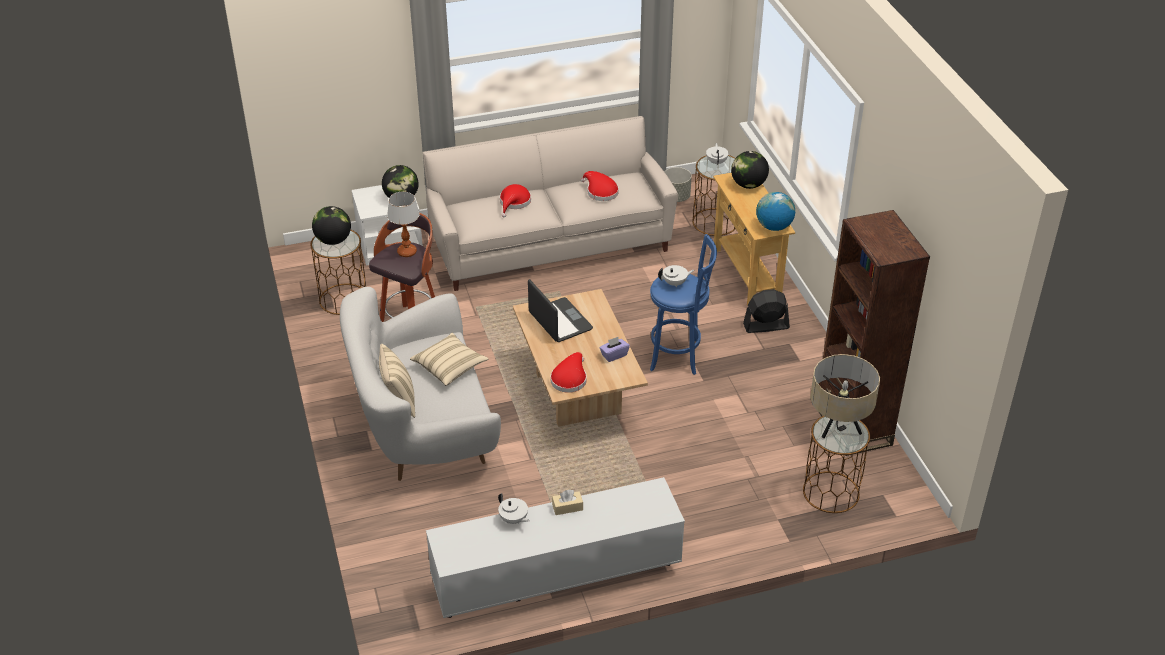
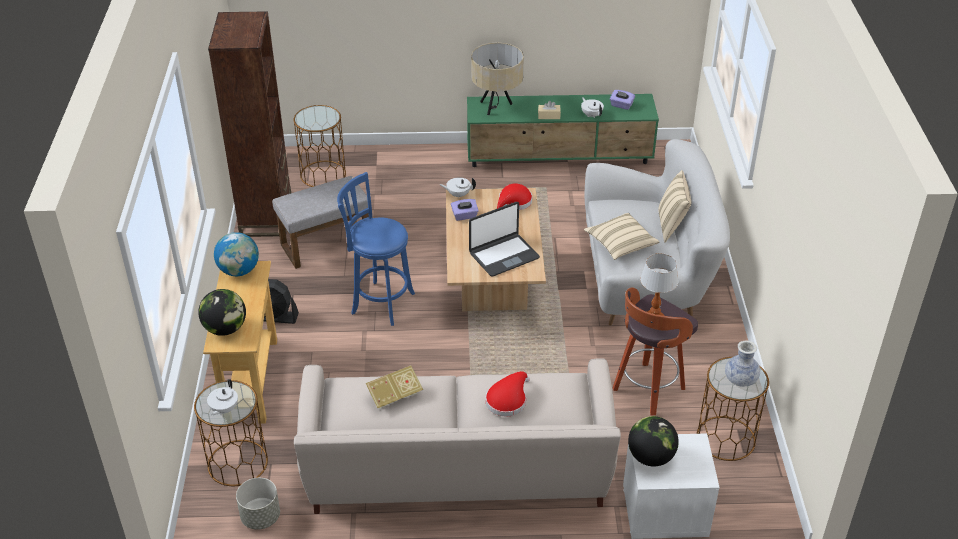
camera: 165 degrees left, 0 degrees up
(333, 240) = (740, 380): globe -> vase
(477, 544) = (621, 105): none -> purple tissue box
(554, 577) = (560, 158): white tv stand -> green tv stand
(559, 321) = (503, 255): laptop -> laptop turned 105 degrees counterclockwise
(600, 192) = (394, 396): red hat -> book
(675, 283) = (380, 234): white teapot -> white teapot (458, 194)
(768, 405) = (326, 244): none -> grey ottoman
(837, 430) = (318, 119): beige table lamp -> beige table lamp (497, 107)

